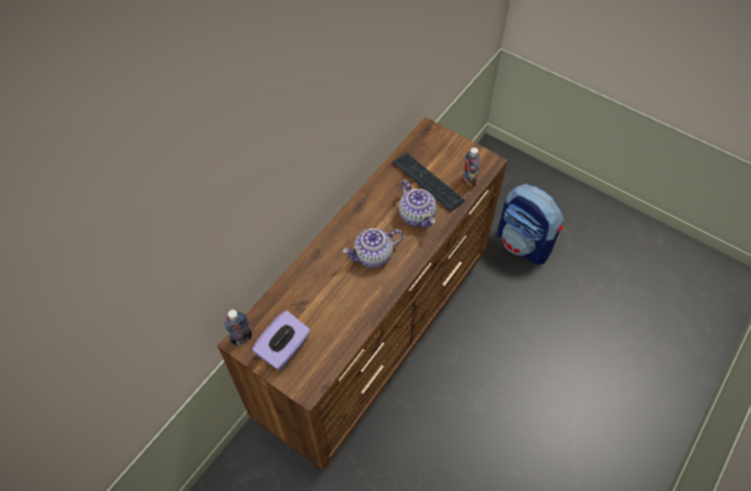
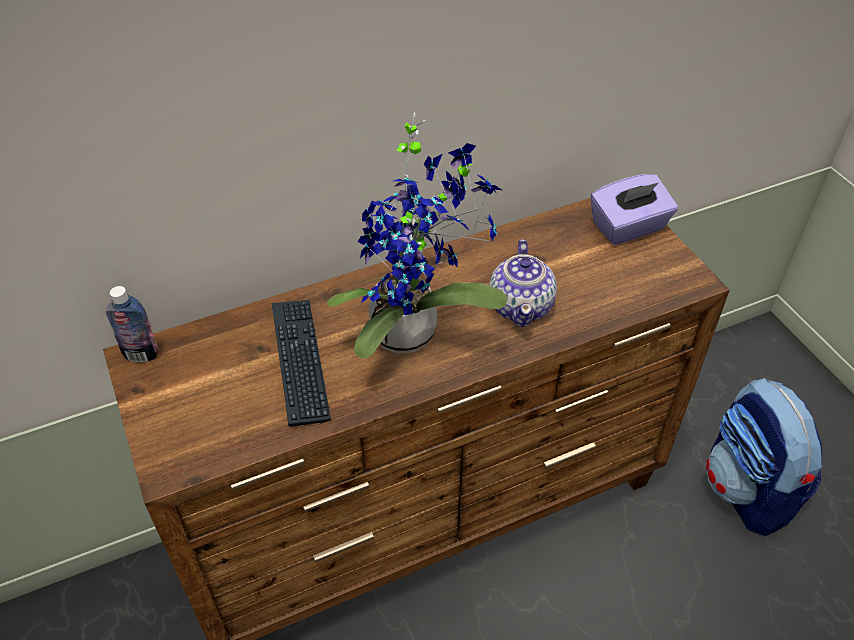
camera: 30 degrees right, 10 degrees down
(284, 349) = (183, 397): purple tissue box -> purple tissue box (629, 227)
(374, 256) = (413, 332): teapot -> potted plant
(427, 182) = (571, 269): keyboard -> keyboard (299, 361)
(468, 181) = (640, 293): bottle -> none

